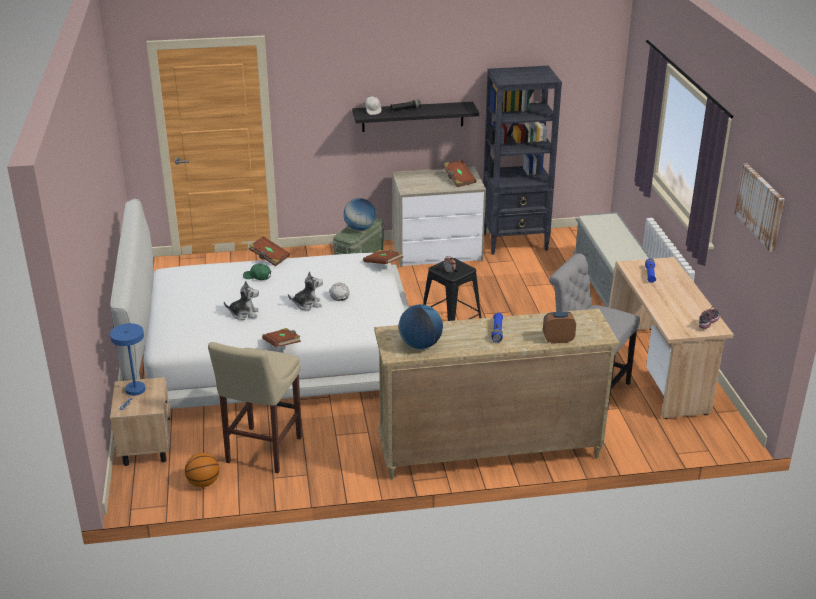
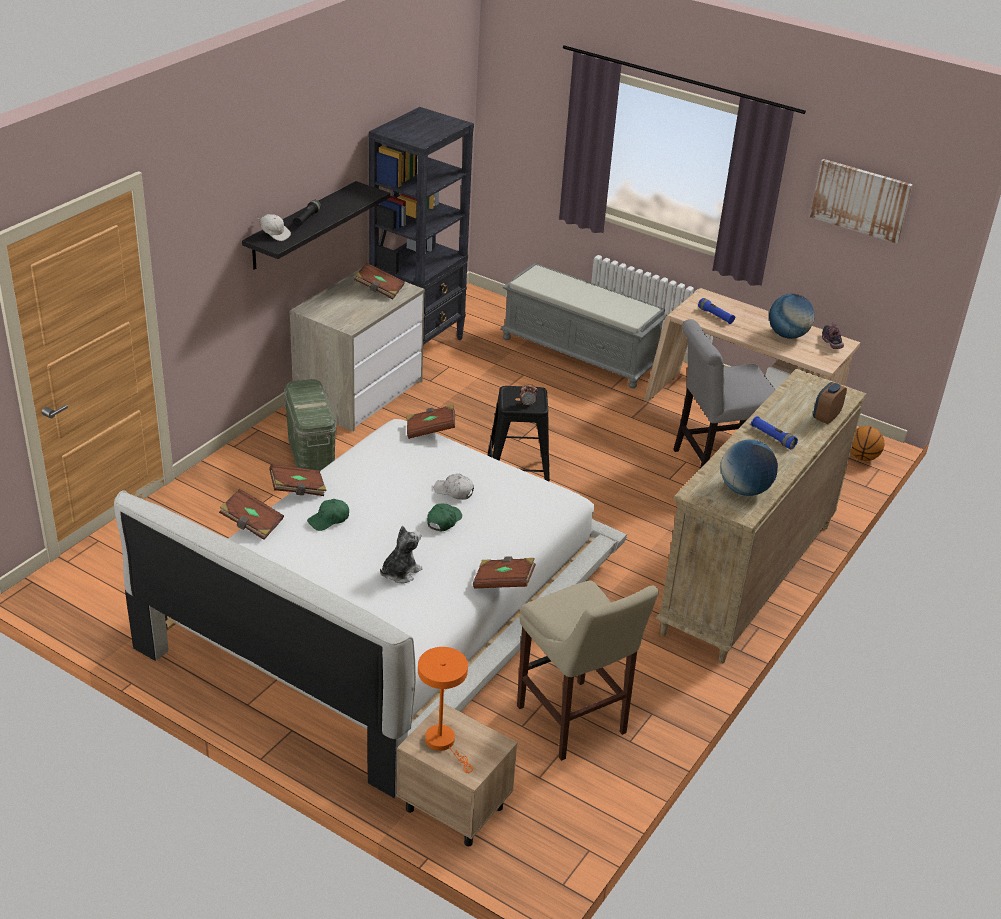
camera: 50 degrees left, 5 degrees up
(134, 392) = (444, 743): blue table lamp -> orange table lamp
(203, 483) = (579, 798): basketball -> basketball (862, 457)
(223, 261) = (251, 524): none -> brown book
(307, 304) = (443, 521): plush toy -> green cap
(360, 228) = (313, 402): globe -> globe (787, 335)

